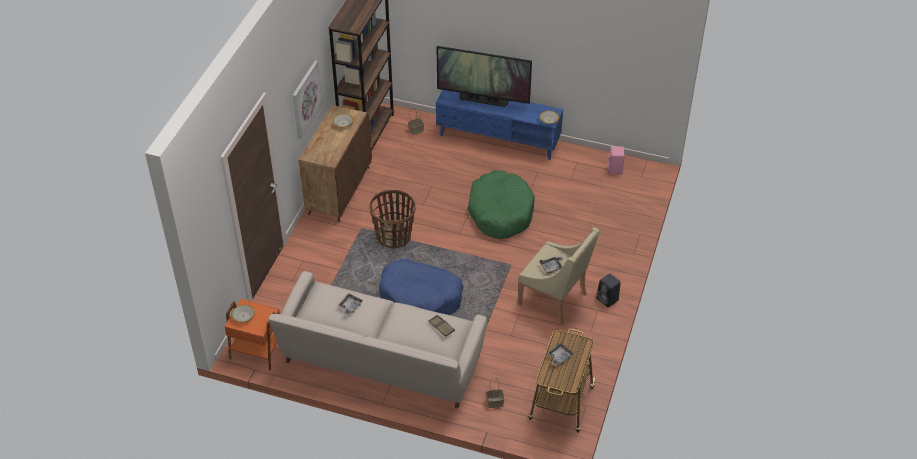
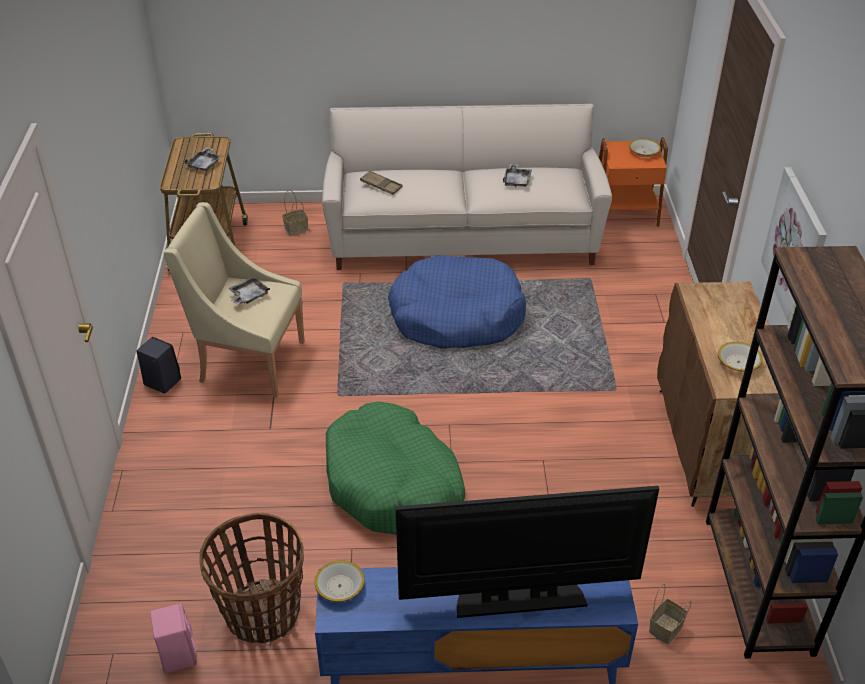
camera: 160 degrees right, 5 degrees down
(394, 237) = (554, 390): basket -> basket (262, 614)

